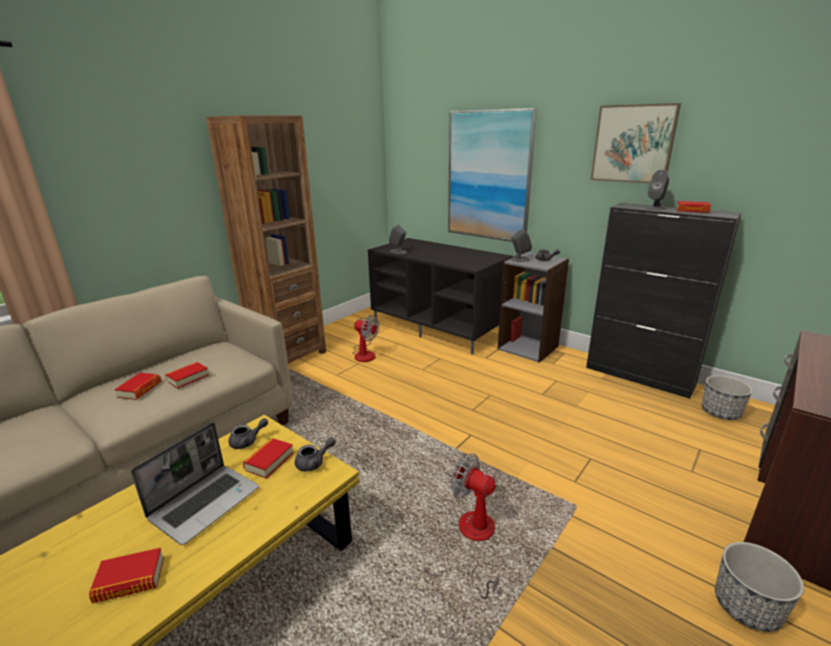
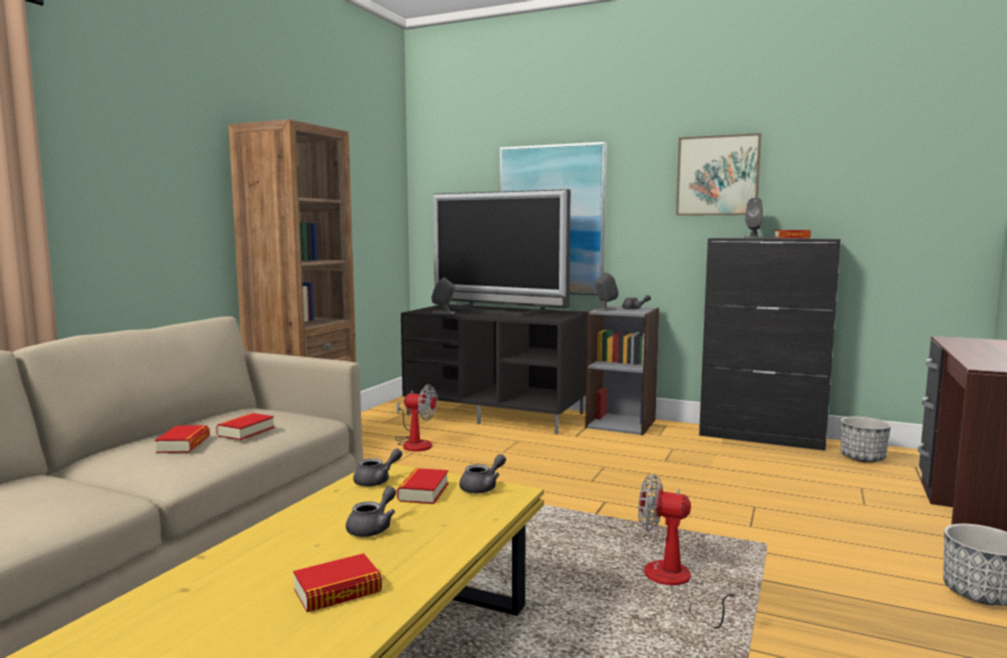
camera: 15 degrees left, 15 degrees down
(205, 502) = (373, 528): laptop -> grey teapot
(438, 252) = (495, 311): none -> television

